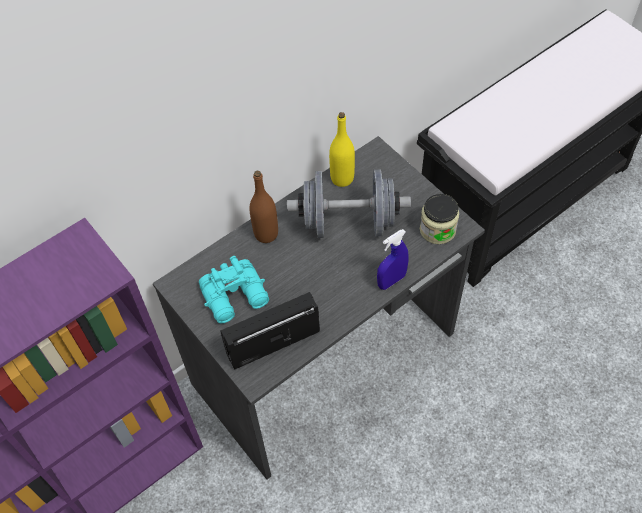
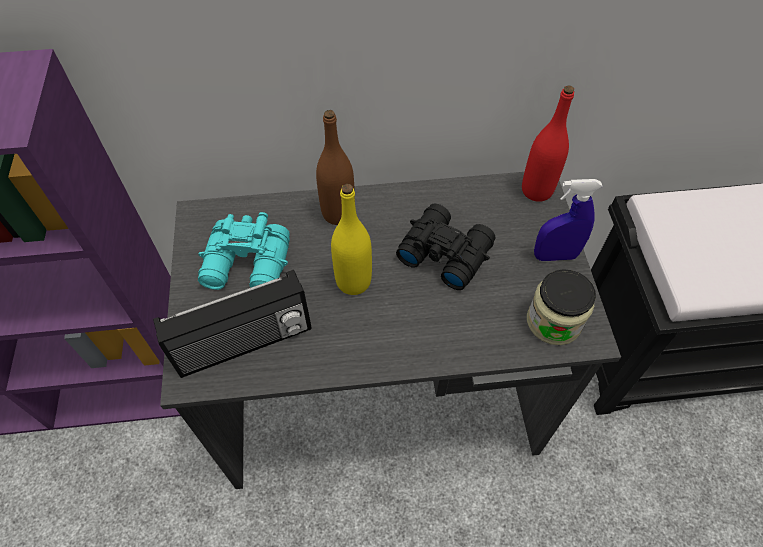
camera: 30 degrees right, 0 degrees up
(273, 342) = (245, 344): radio -> radio turned 150 degrees clockwise
(342, 178) = (474, 196): yellow bottle -> yellow bottle (353, 281)
(348, 223) = (444, 251): grey dumbbell -> black binoculars
(376, 155) = (537, 190): none -> red bottle
(391, 281) = (445, 353): blue spray bottle -> blue spray bottle (555, 256)

